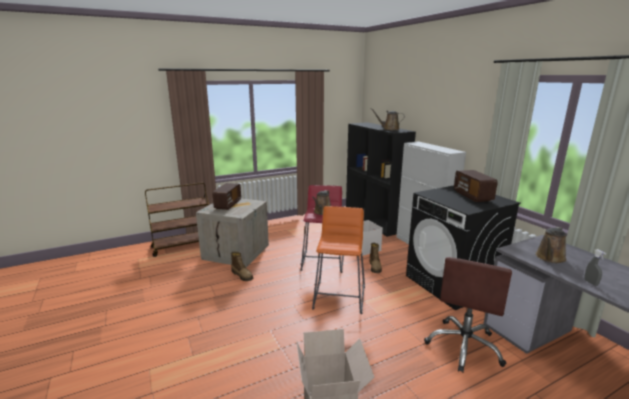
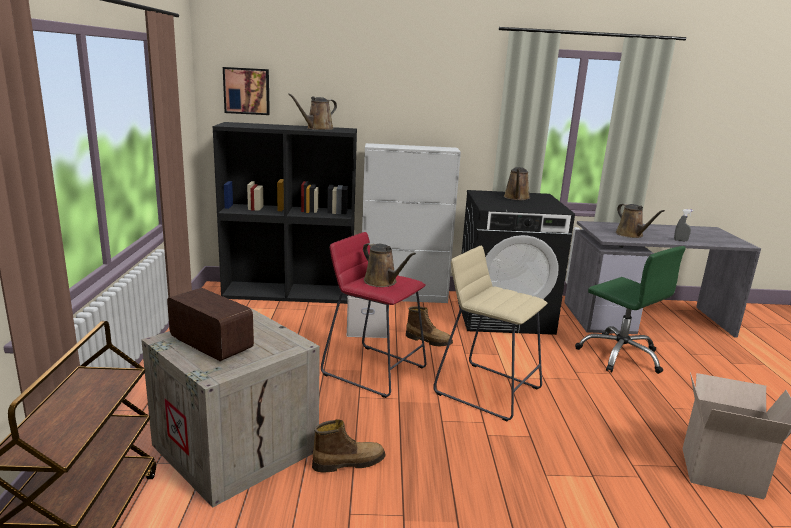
camera: 65 degrees left, 0 degrees up
(339, 297) = (487, 390): orange stool -> beige stool
(377, 106) = (247, 91): none -> picture
(464, 346) = (620, 355): brown office chair -> green office chair
(472, 196) = (516, 198): radio -> brown watering can

